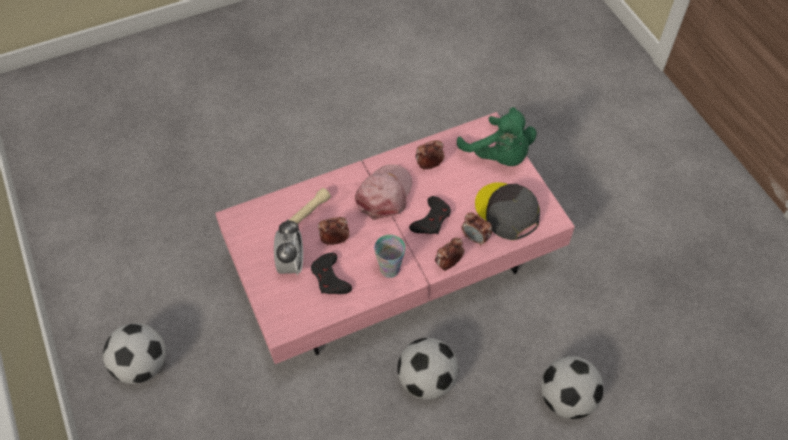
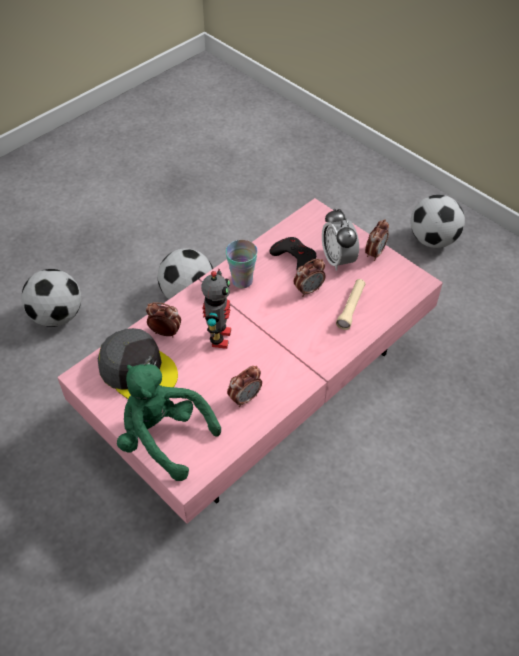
camera: 160 degrees right, 5 degrees down
(385, 194) = (281, 350): pink cap -> none
(431, 219) = (219, 338): black game controller -> toy robot
(448, 264) = (186, 300): alarm clock -> alarm clock (374, 253)

